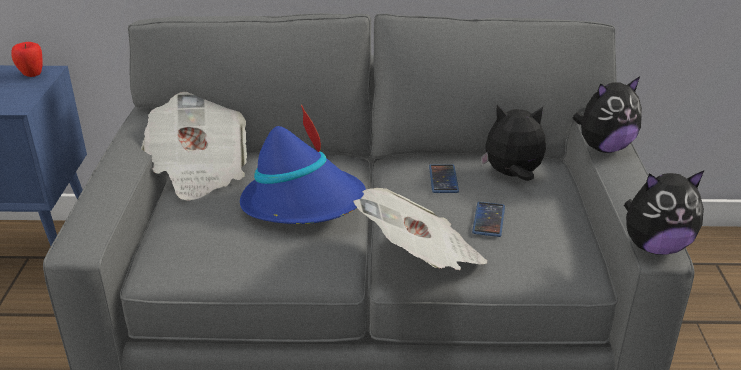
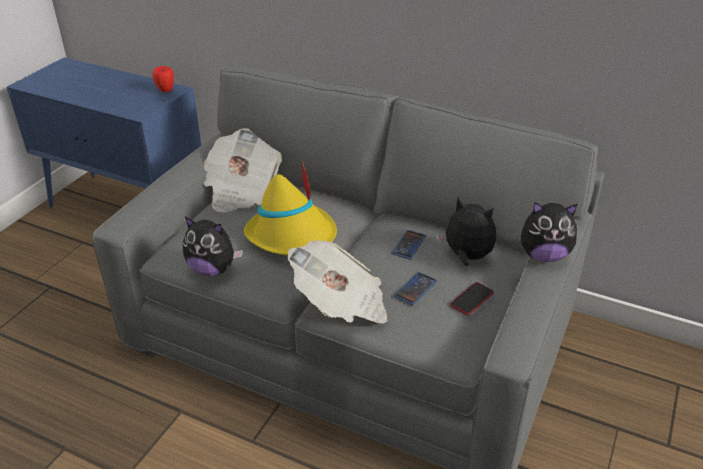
camera: 25 degrees right, 5 degrees up
(304, 203) = (292, 236): blue hat -> yellow hat
(553, 214) = (472, 299): none -> phone
(655, 246) = (510, 353): plush toy -> plush toy (213, 269)

